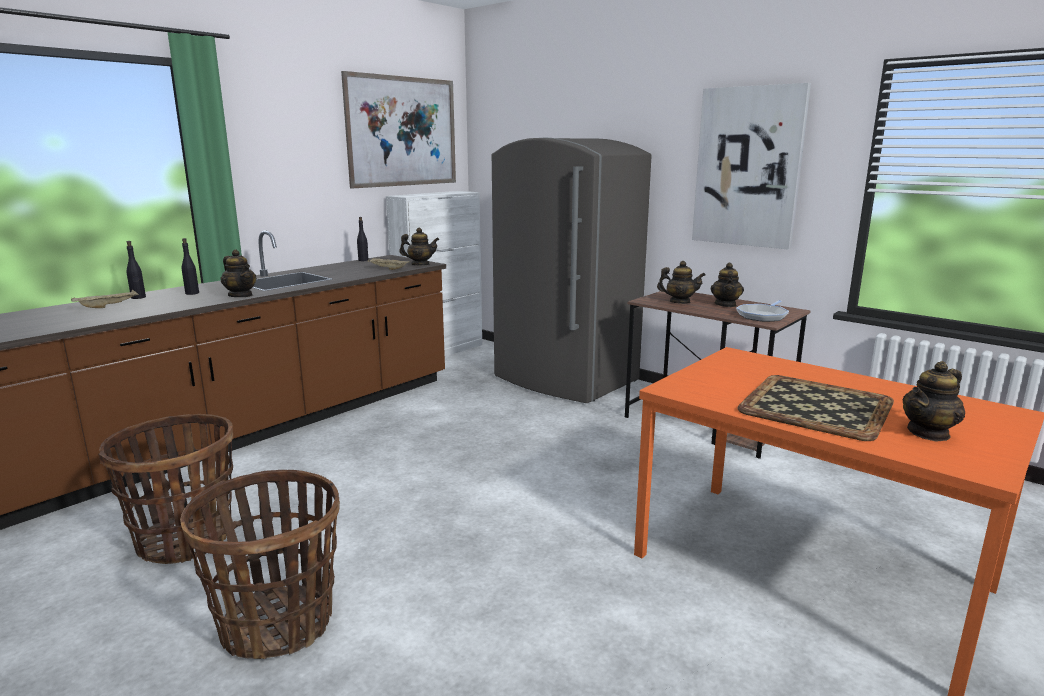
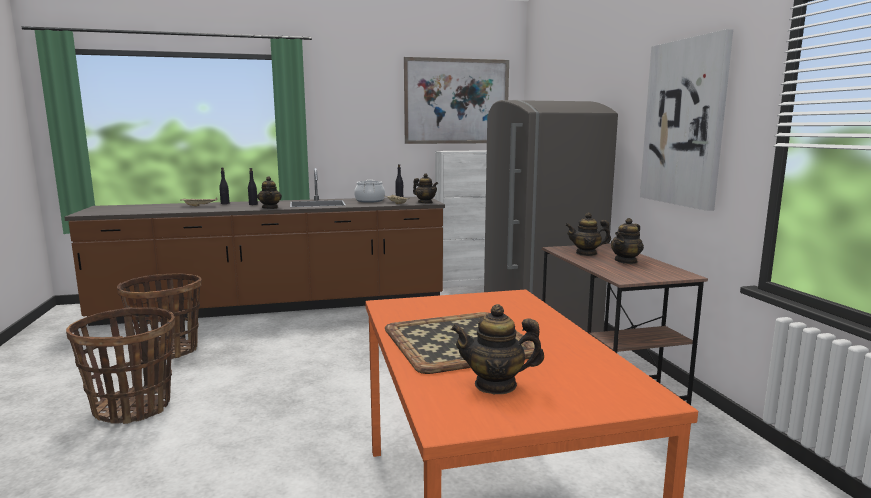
camera: 35 degrees right, 5 degrees down
(343, 269) = (370, 201): none -> cooking pot
(679, 302) = (586, 253): teapot -> teapot turned 135 degrees clockwise
(762, 316) = (635, 274): frying pan -> none

